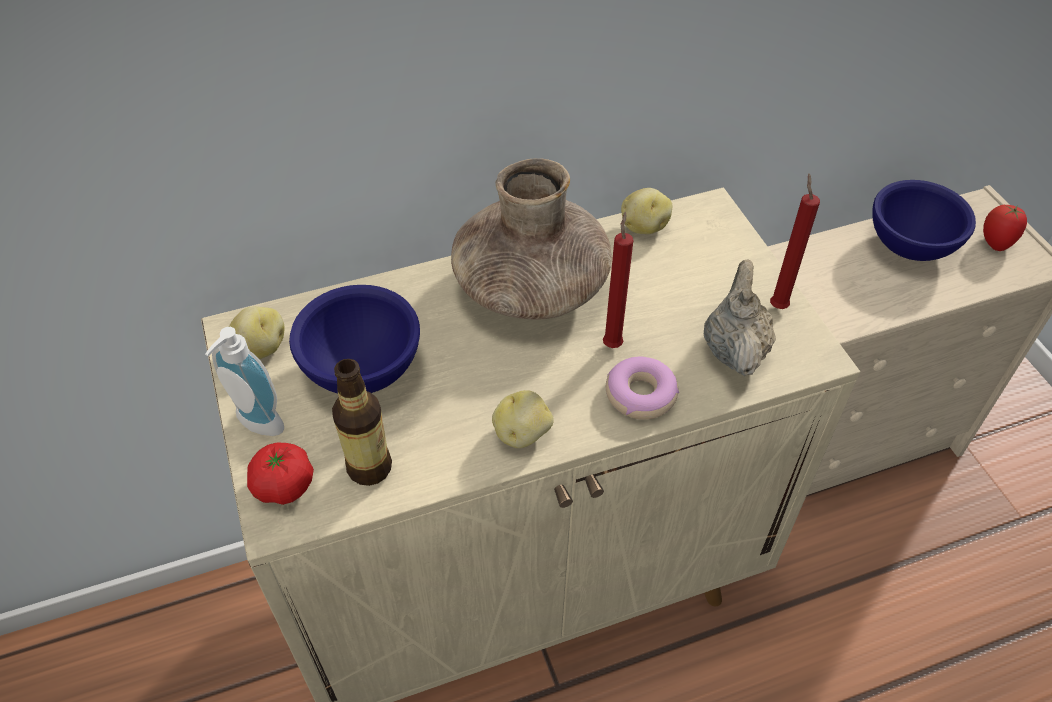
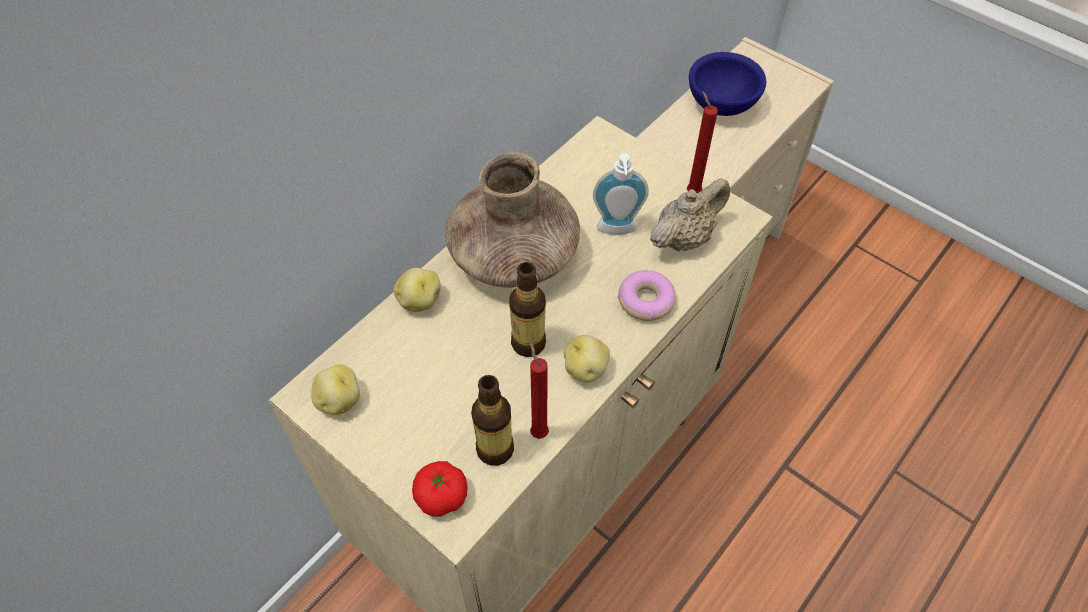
camera: 30 degrees left, 5 degrees up
(256, 426) = (384, 463): soap dispenser -> soap dispenser (617, 231)
(364, 368) = (434, 377): blue bowl -> none
(481, 380) = (528, 343): none -> bottle
(612, 343) = (601, 271): red candle -> red candle (538, 431)
(643, 226) = (562, 170): potato -> potato (419, 300)
(733, 349) = (684, 238): beige teapot -> beige teapot turned 75 degrees clockwise
(995, 243) = (773, 80): tomato -> none

